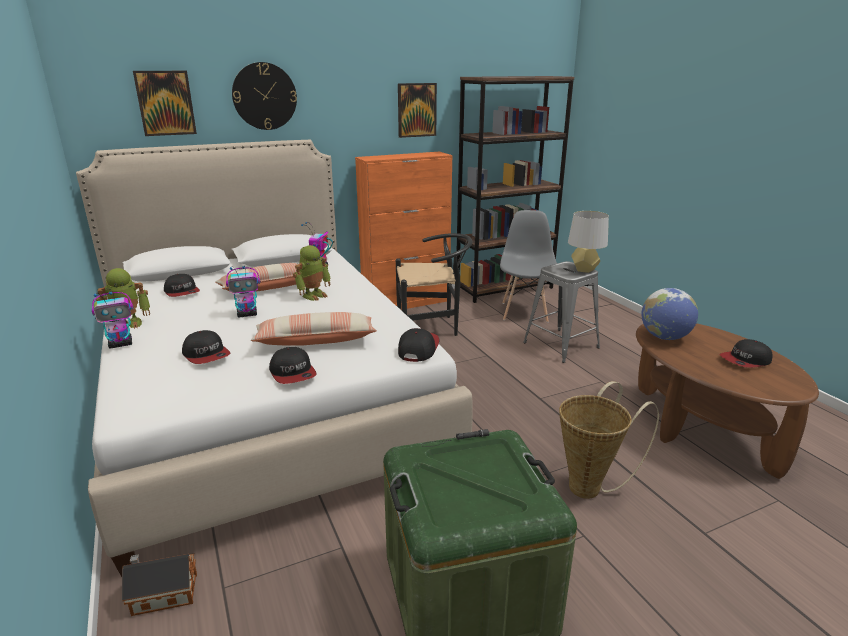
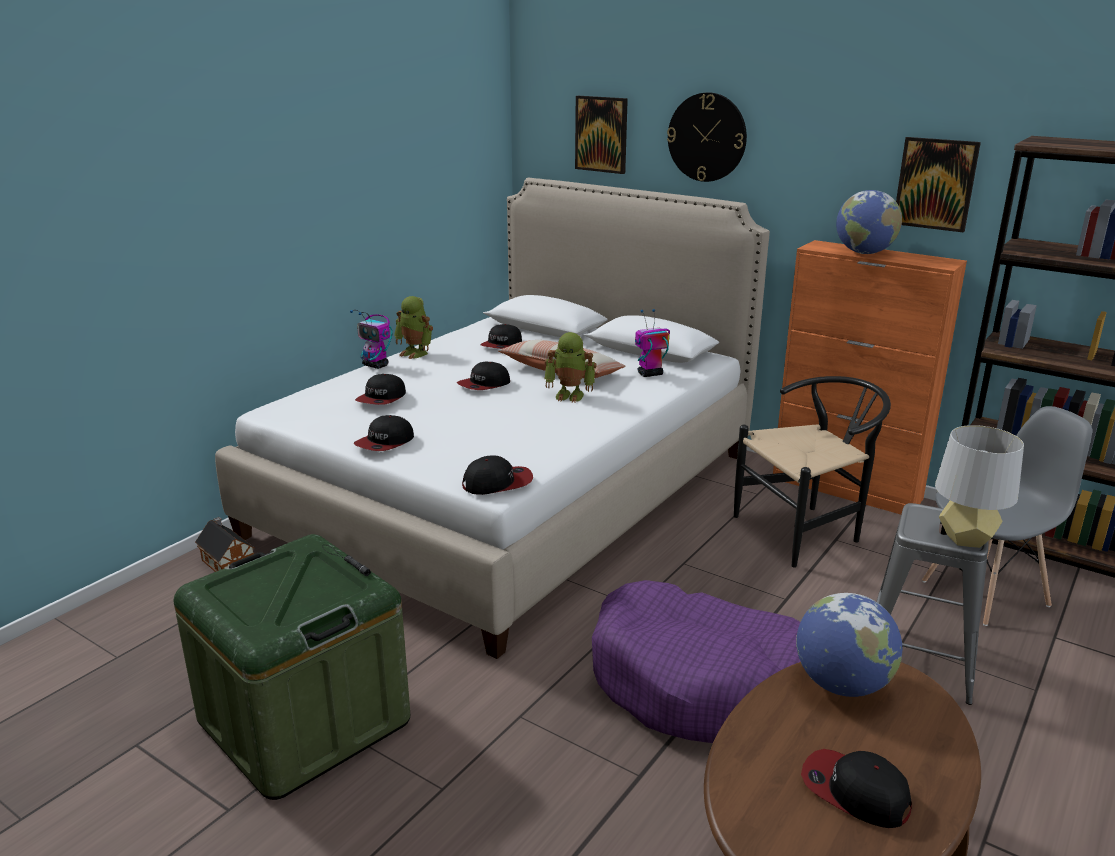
camera: 60 degrees right, 0 degrees up
(247, 314) = (484, 385): toy robot -> cap
(316, 341) = (461, 431): pillow -> none
(398, 156) = (864, 253): none -> globe
(432, 327) = (806, 530): black chair -> black chair turned 75 degrees counterclockwise
(542, 405) = (704, 685): none -> purple dog bed
(590, 486) = (546, 775): basket -> none

